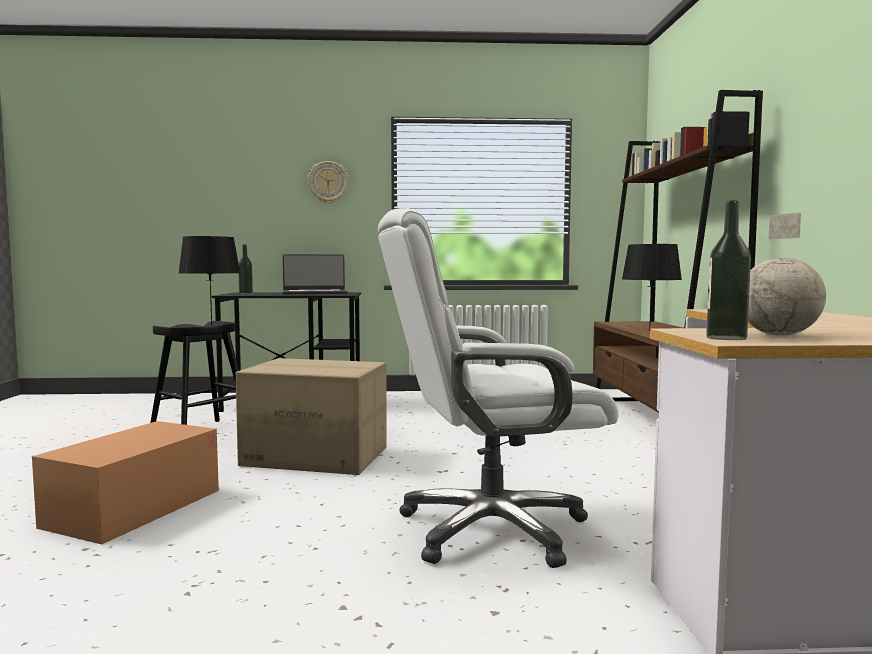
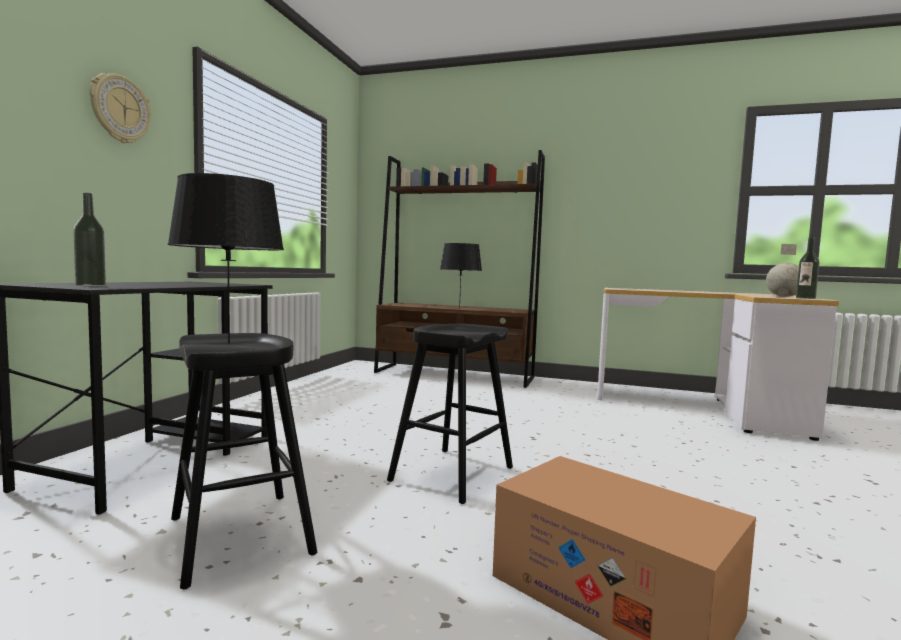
camera: 70 degrees left, 0 degrees up
(314, 293) = (174, 283): laptop -> none
(316, 456) = (452, 474): cardboard box -> black stool
(490, 529) = (666, 446): white office chair -> none

